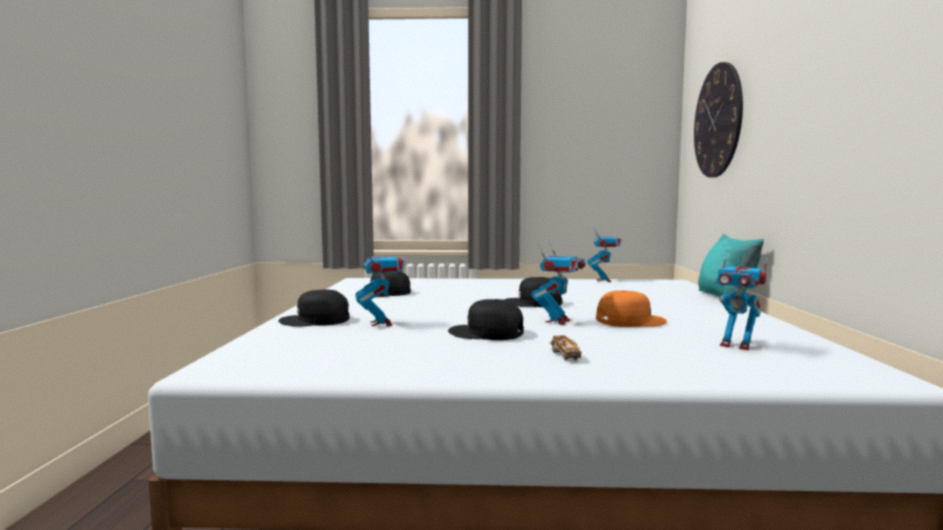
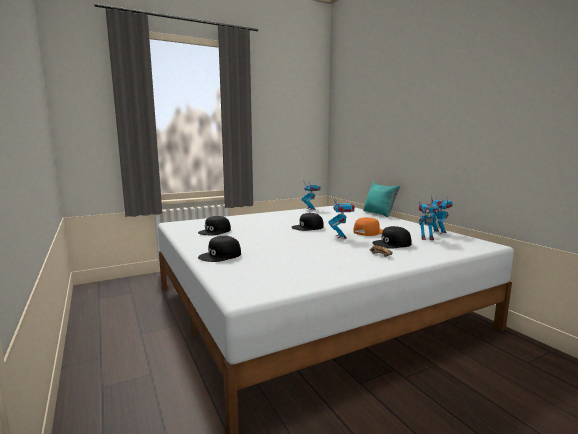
camera: 30 degrees left, 5 degrees up
(381, 323) = (262, 251): toy robot -> toy robot (439, 232)
(486, 333) = (325, 248): black cap -> black cap (392, 244)
(717, 121) = (361, 124): wall clock -> none

